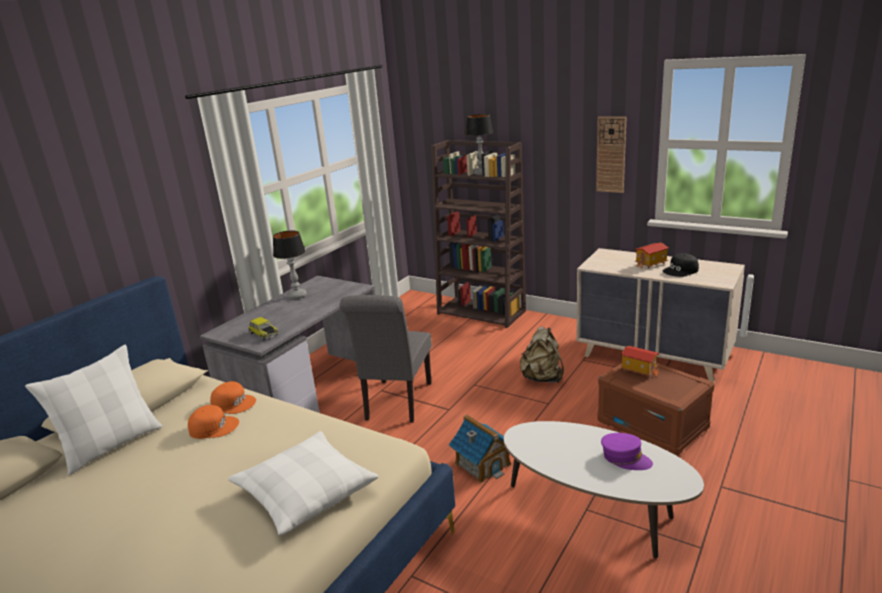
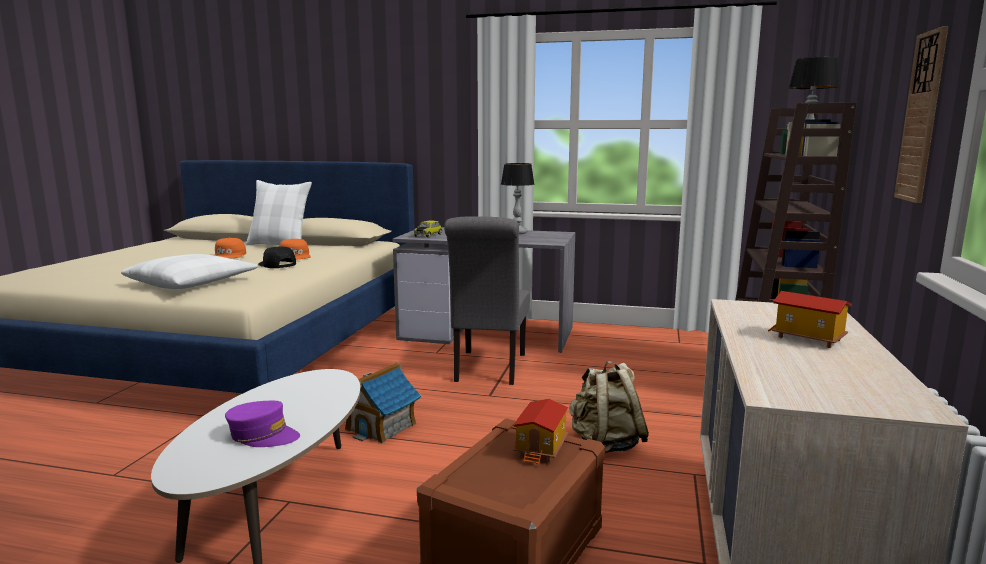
camera: 70 degrees right, 10 degrees down
(234, 403) = (332, 256): orange cap -> orange cap (229, 255)
(396, 403) = (488, 369): grey chair -> grey chair turned 75 degrees counterclockwise
(625, 458) = (263, 435): purple cap -> purple cap turned 90 degrees counterclockwise
(681, 270) = (803, 360): black cap -> black cap (276, 264)

